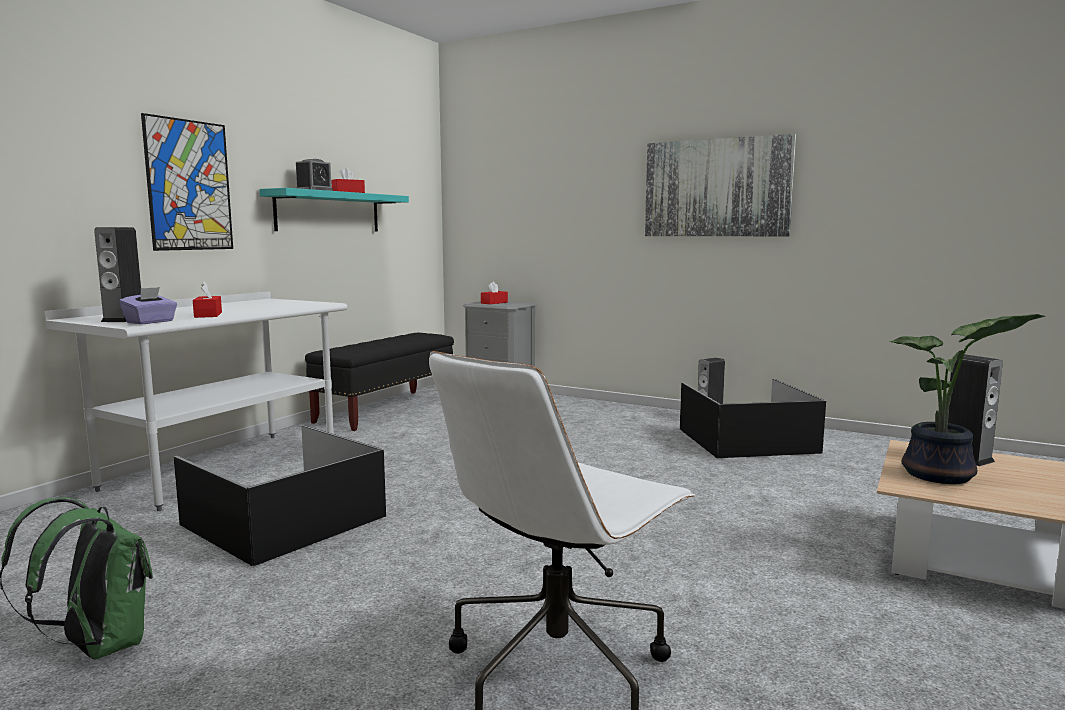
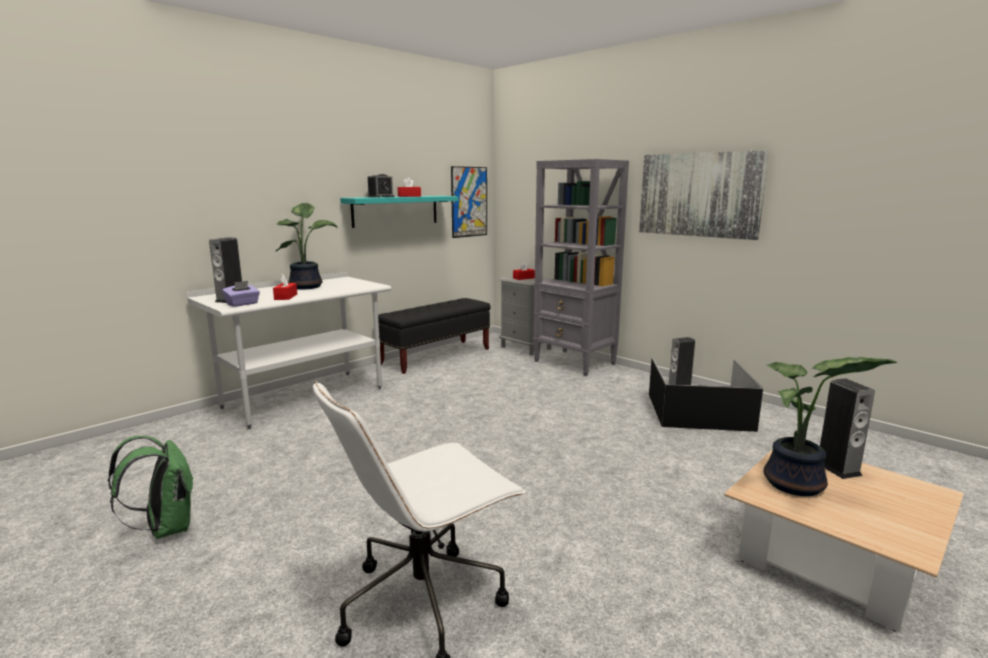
camera: 15 degrees right, 5 degrees up
(189, 185) = (287, 200): picture -> picture (469, 202)
(226, 306) = (307, 286): none -> potted plant
(286, 520) = (320, 446): black storage box -> none
(571, 405) = (575, 363): none -> grey bookcase

